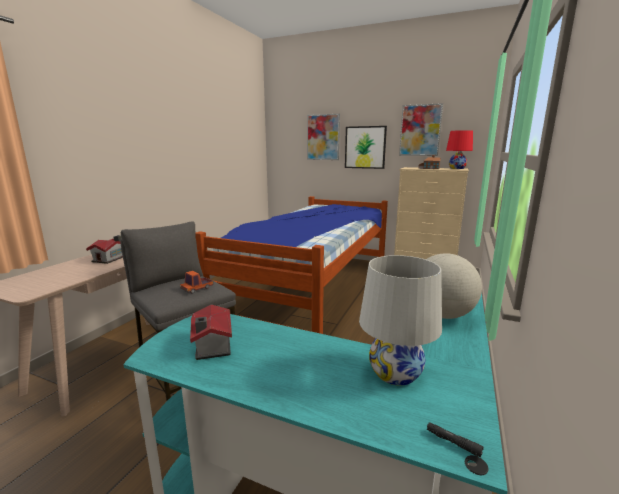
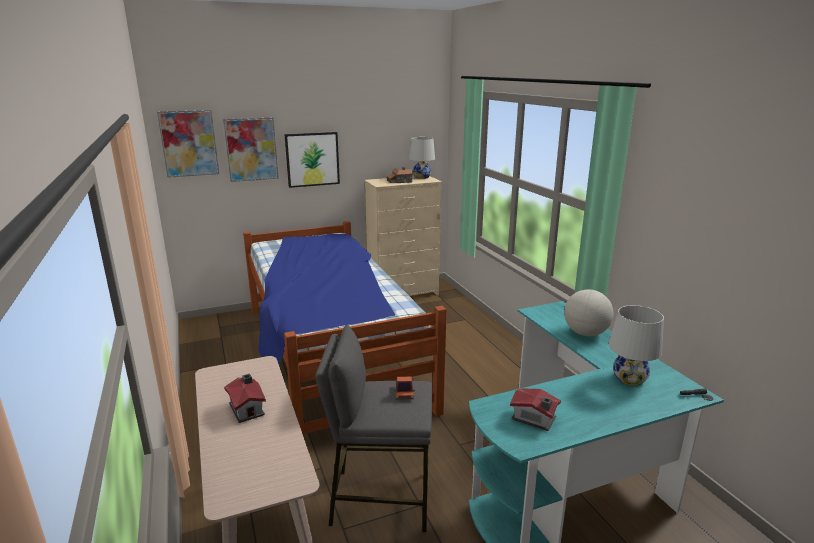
camera: 45 degrees left, 5 degrees up
(420, 130) = (374, 136): picture -> picture (189, 143)
(457, 168) = (421, 177): red table lamp -> white table lamp

